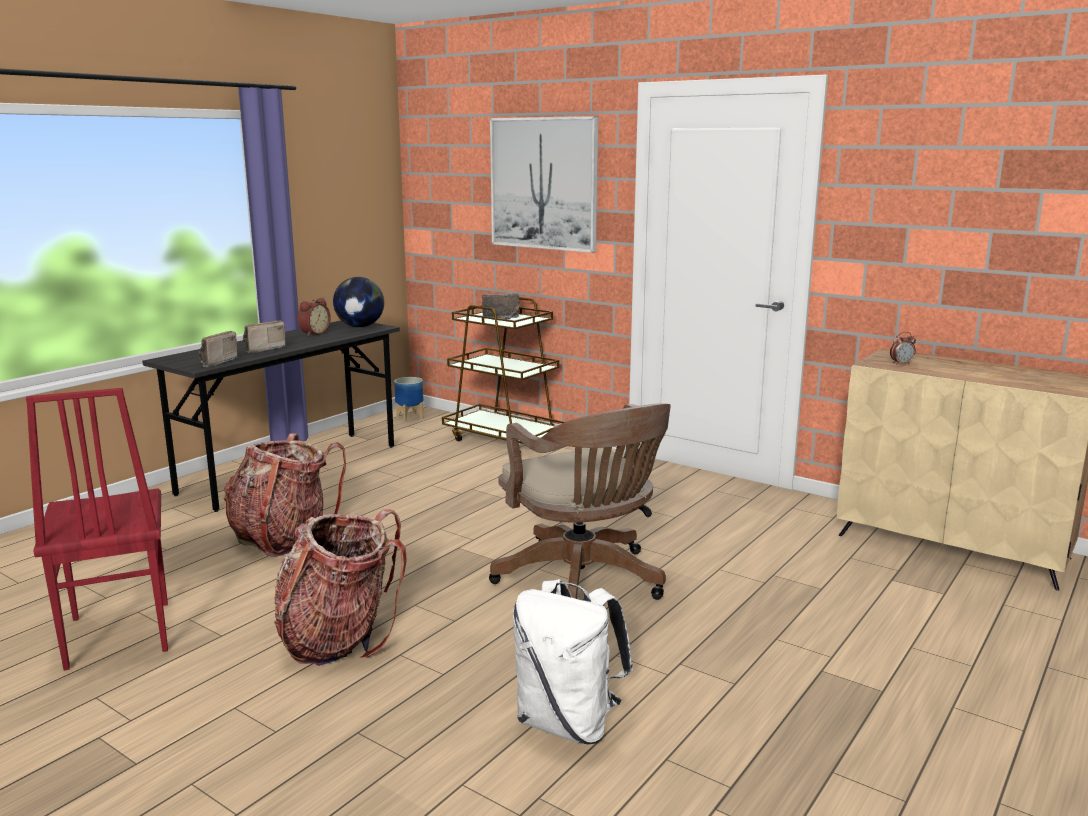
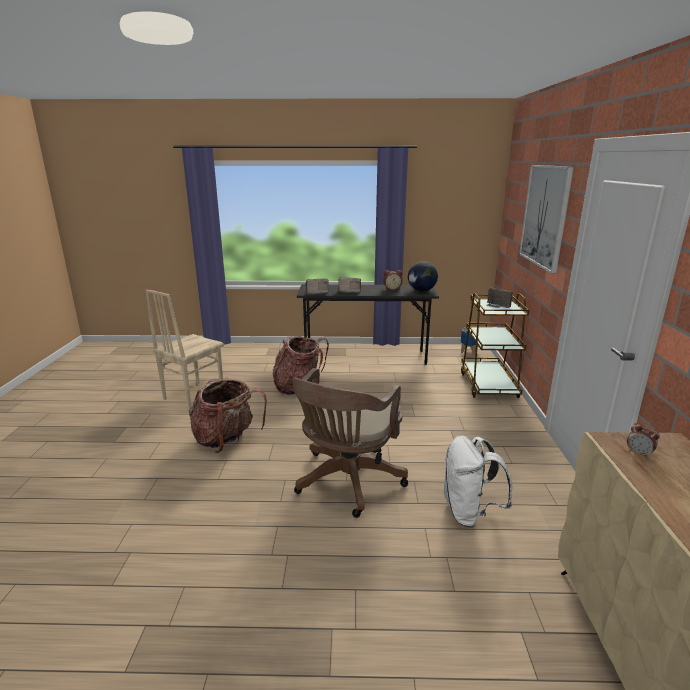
camera: 55 degrees right, 5 degrees up
(116, 635) = (193, 396): red chair -> beige chair
(568, 723) = (198, 536): white backpack -> white backpack (469, 512)

